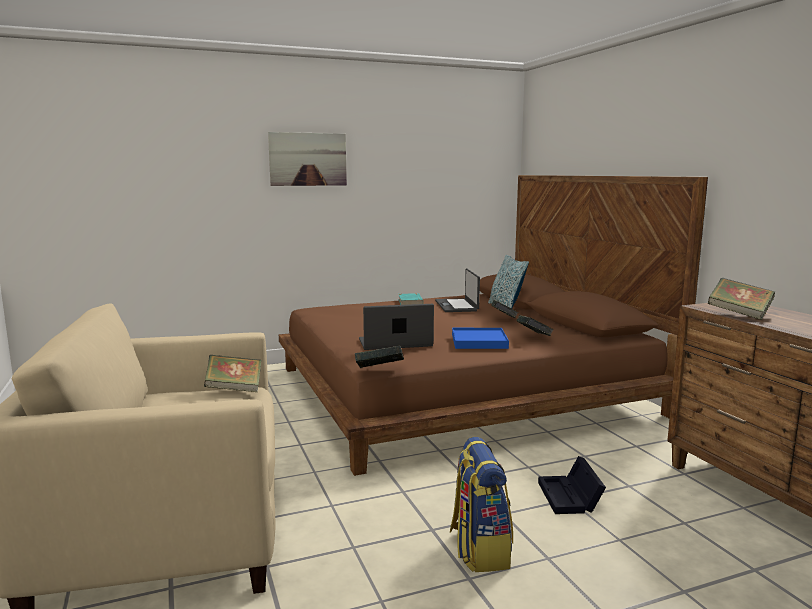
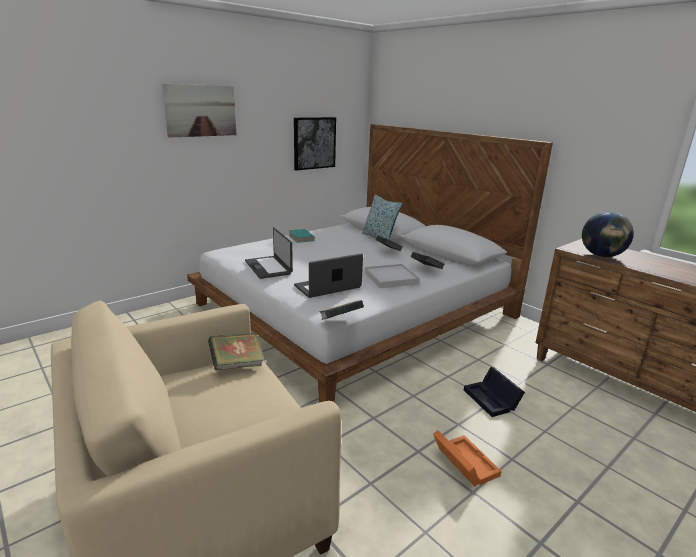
camera: 20 degrees left, 10 degrees up
(444, 197) = (314, 143): none -> picture
(457, 306) = (342, 239): laptop -> laptop (269, 267)
(458, 391) = (354, 310): brown bed -> white bed
(479, 341) = (391, 278): blue tray -> white tray
(479, 549) = (462, 462): backpack -> orange storage box
(739, 314) = (601, 256): book -> globe

